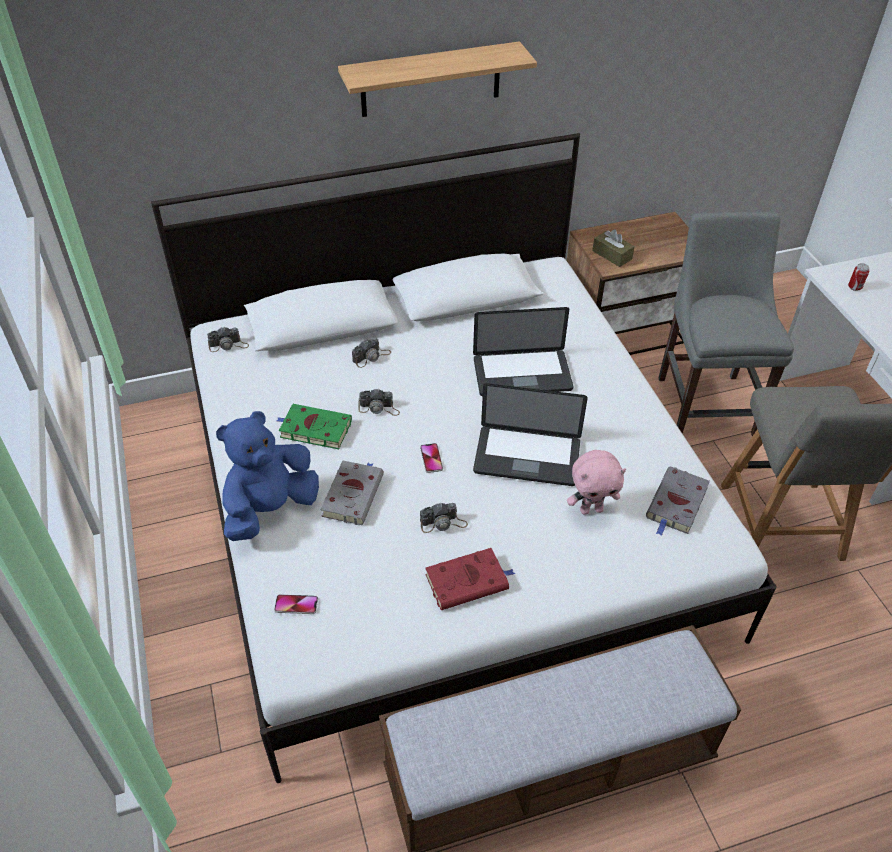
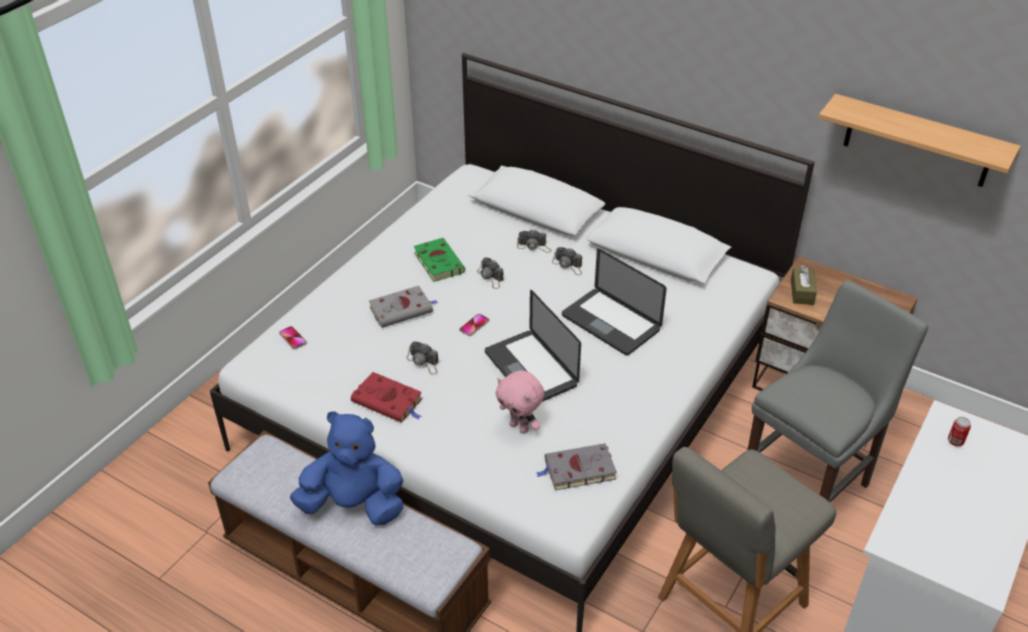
camera: 50 degrees right, 5 degrees down
(228, 345) = (465, 185): camera -> camera (568, 265)
(270, 509) = (353, 284): blue plush toy -> blue plush toy (354, 505)
(430, 80) = (686, 51): shelf -> shelf (918, 142)

